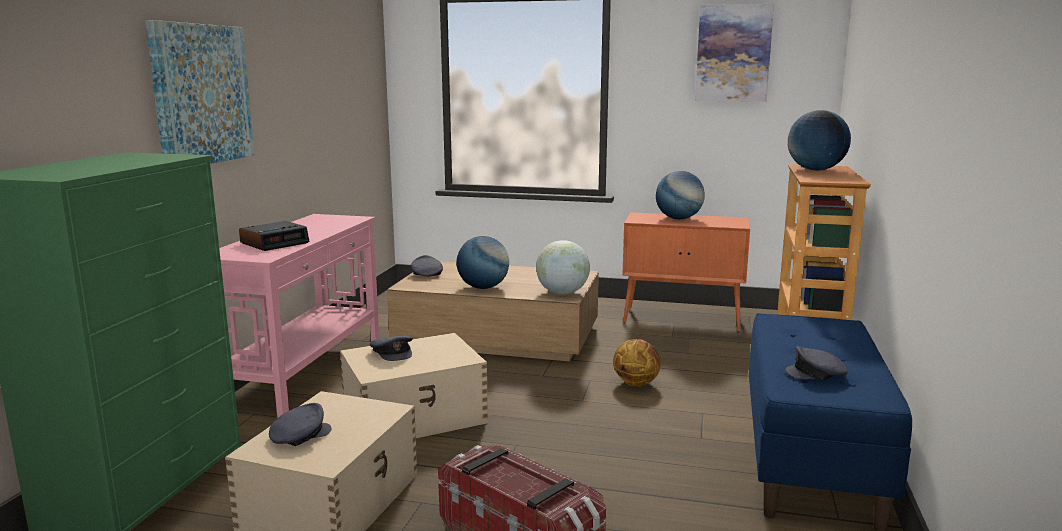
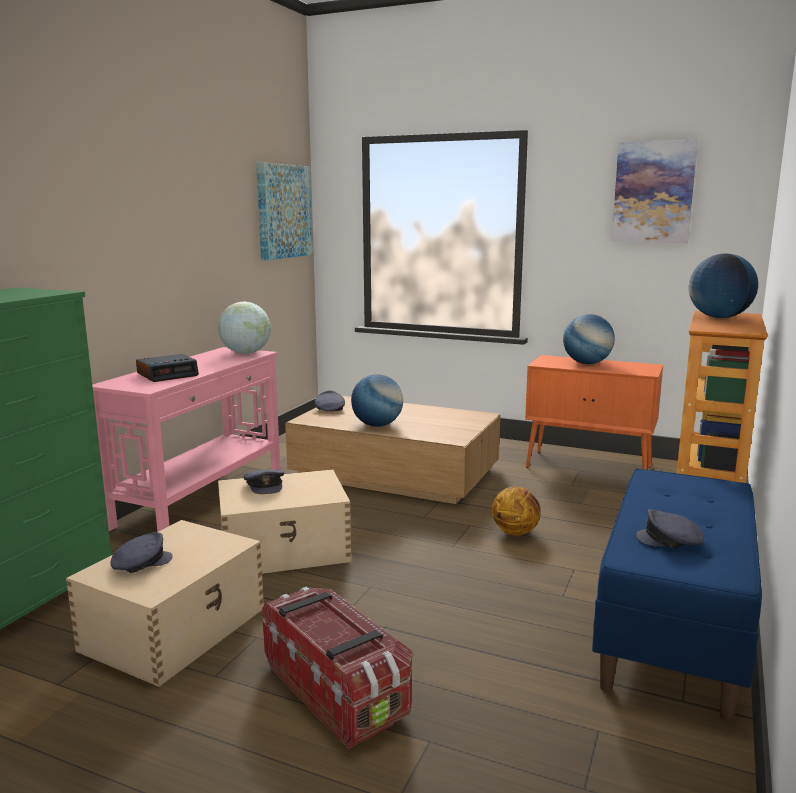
camera: 10 degrees right, 0 degrees up
(201, 94) = (101, 234): picture -> picture (283, 211)
(562, 293) = (452, 435): globe -> globe (245, 353)

